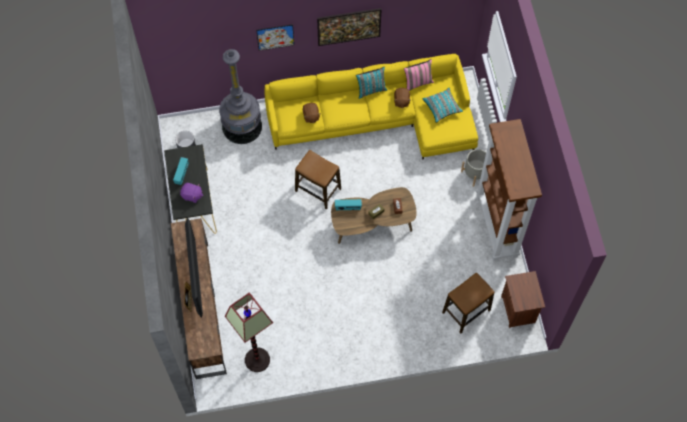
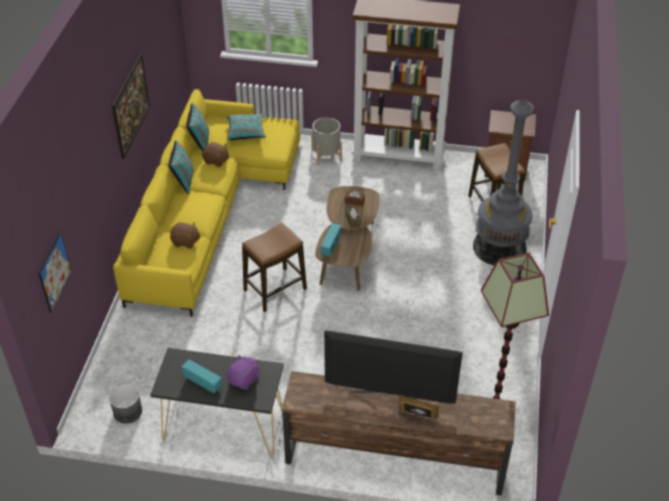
camera: 70 degrees left, 20 degrees down
(242, 126) = (136, 341): grey floor lamp -> grey floor lamp (499, 247)
(275, 37) = (96, 169): picture -> picture (54, 272)
(417, 82) = (199, 143): pink pillow -> turquoise pillow

